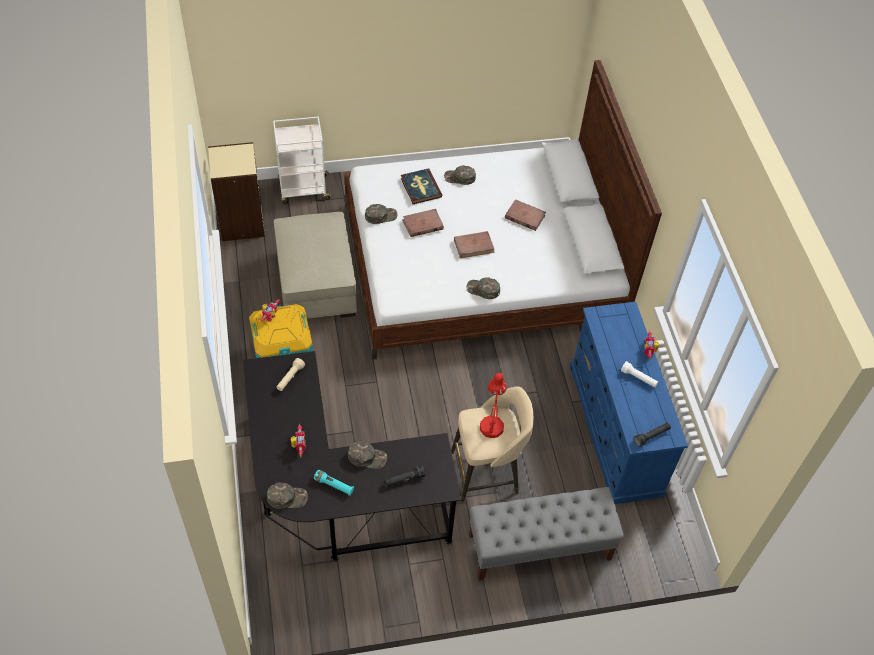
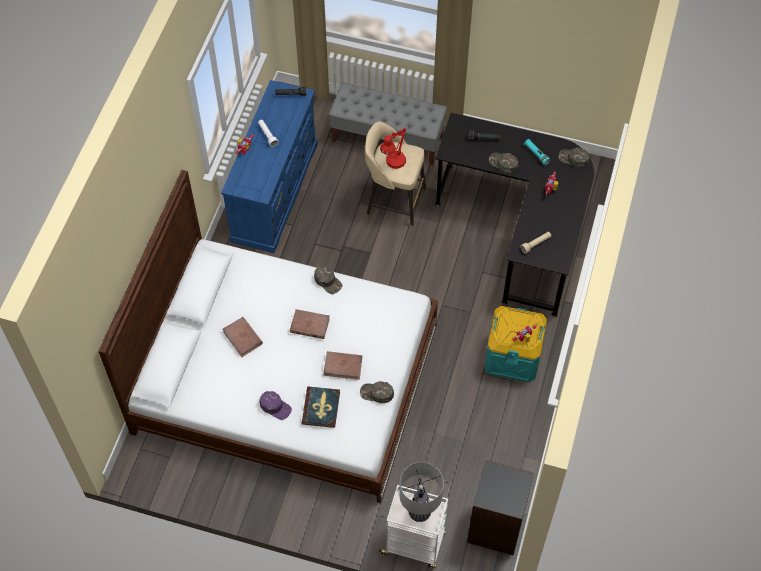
camera: 150 degrees left, 5 degrees up
(241, 222) = (496, 527): beige bookcase -> black bookcase
(297, 139) = (419, 512): none -> table lamp
(316, 284) = (451, 421): beige ottoman -> none
(459, 178) = (275, 406): green cap -> purple cap

